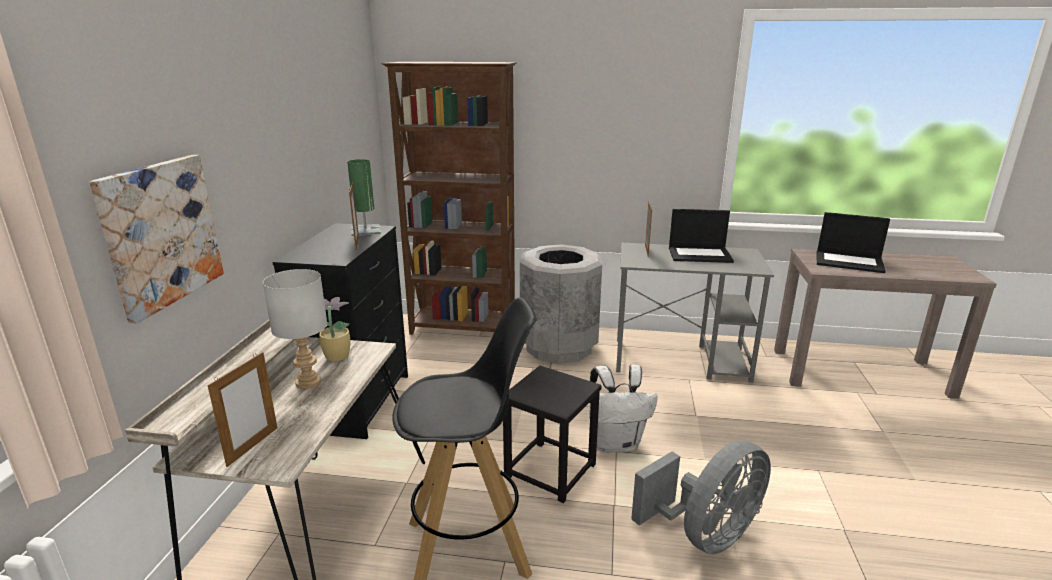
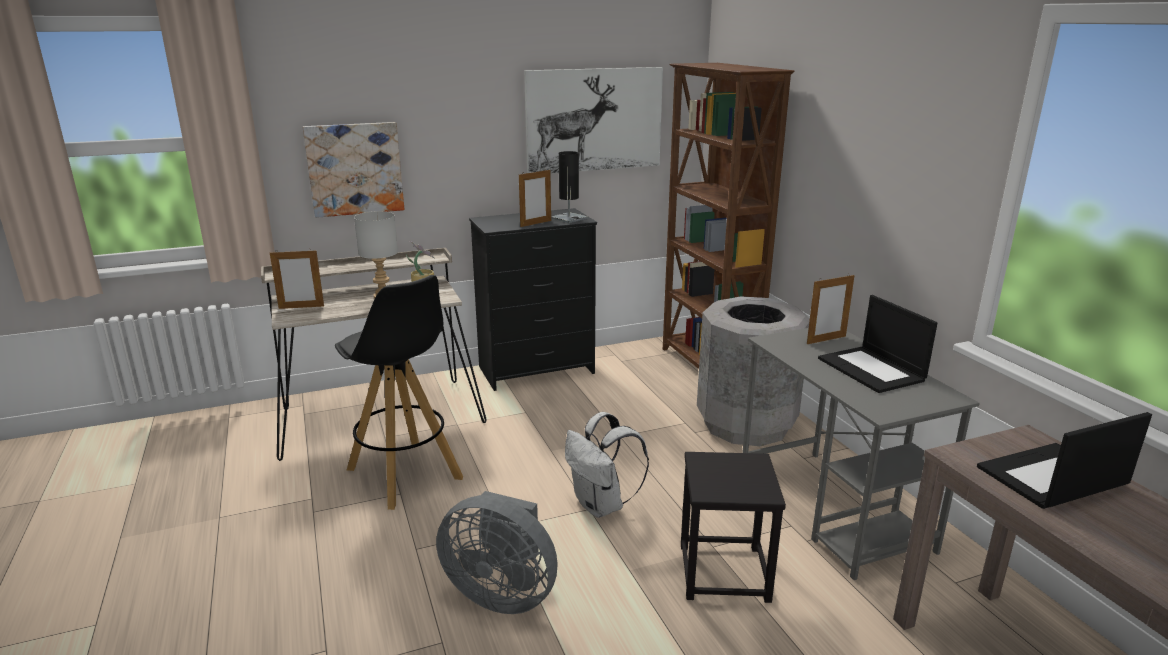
camera: 60 degrees right, 0 degrees up
(331, 126) = (594, 120): none -> picture
(365, 231) = (569, 218): green table lamp -> black table lamp
(549, 471) = (525, 481): black stool -> black stool (722, 572)
(849, 262) = (1051, 478): laptop -> laptop turned 75 degrees clockwise

